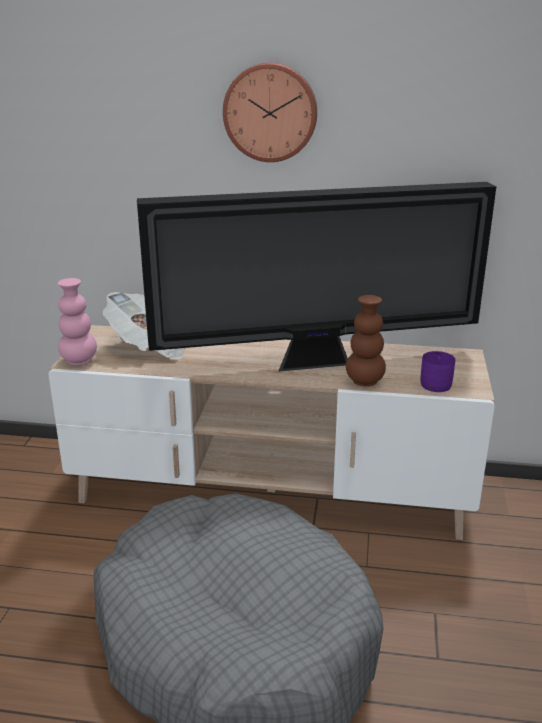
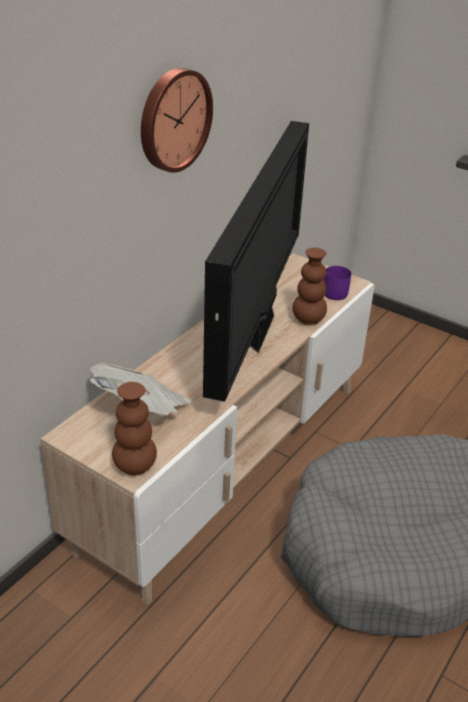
camera: 65 degrees left, 10 degrees up
(79, 361) = (135, 466): pink vase -> brown vase

